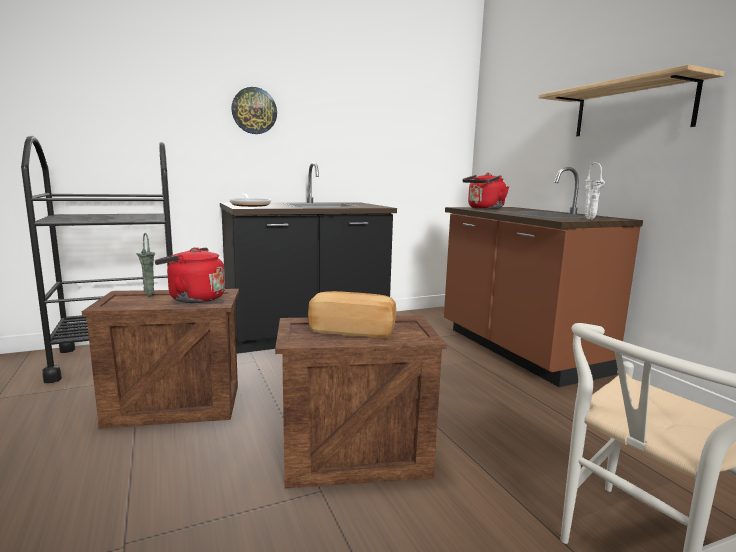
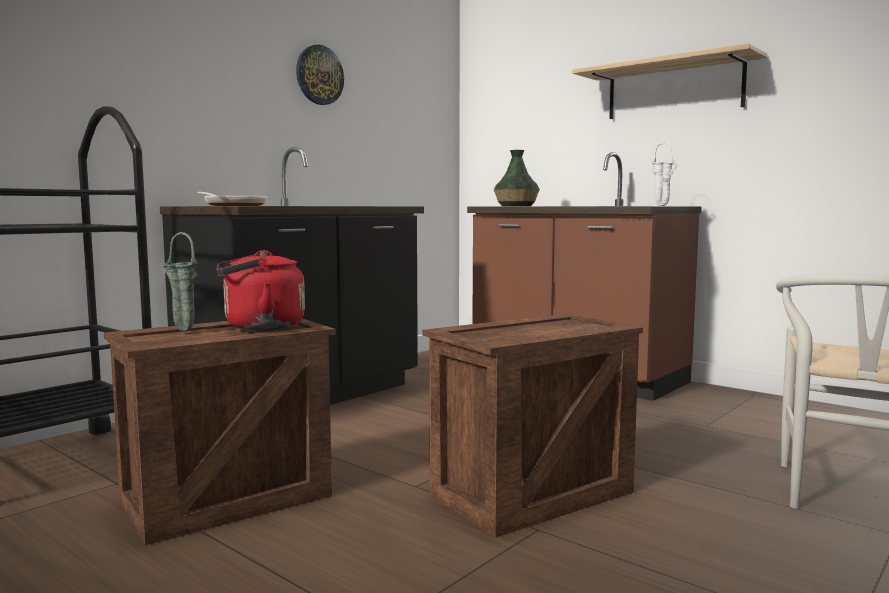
camera: 25 degrees left, 5 degrees down
(254, 111) = (204, 70): wall clock -> wall clock (319, 75)
(352, 330) = (530, 328): bread -> none
(484, 208) = (515, 206): red kettle -> vase

